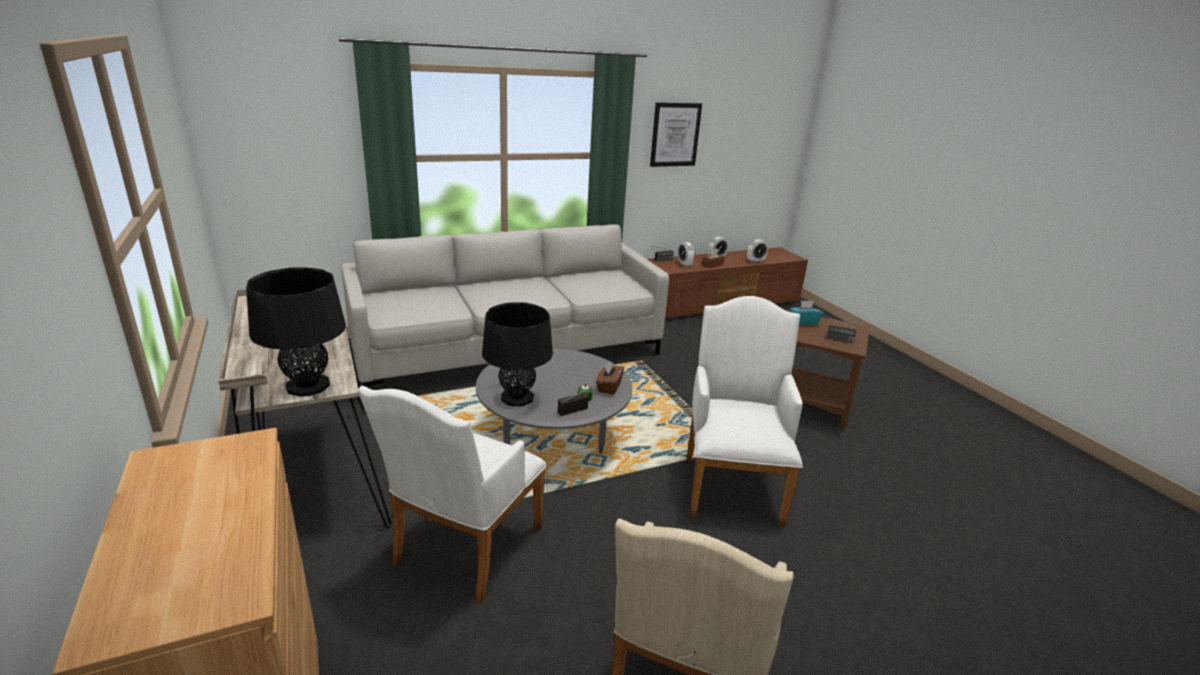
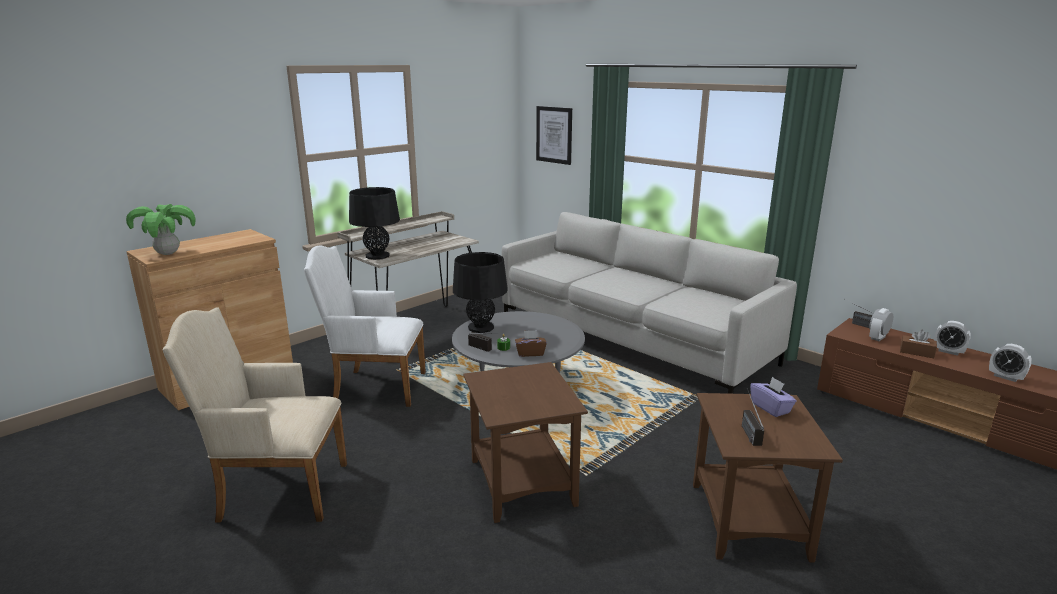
camera: 70 degrees right, 5 degrees down
(210, 578) = (167, 253): none -> potted plant
(675, 134) = (910, 167): picture -> picture (554, 135)
(731, 484) = (524, 482): white armchair -> brown side table
(803, 322) = (771, 408): turquoise tissue box -> purple tissue box

